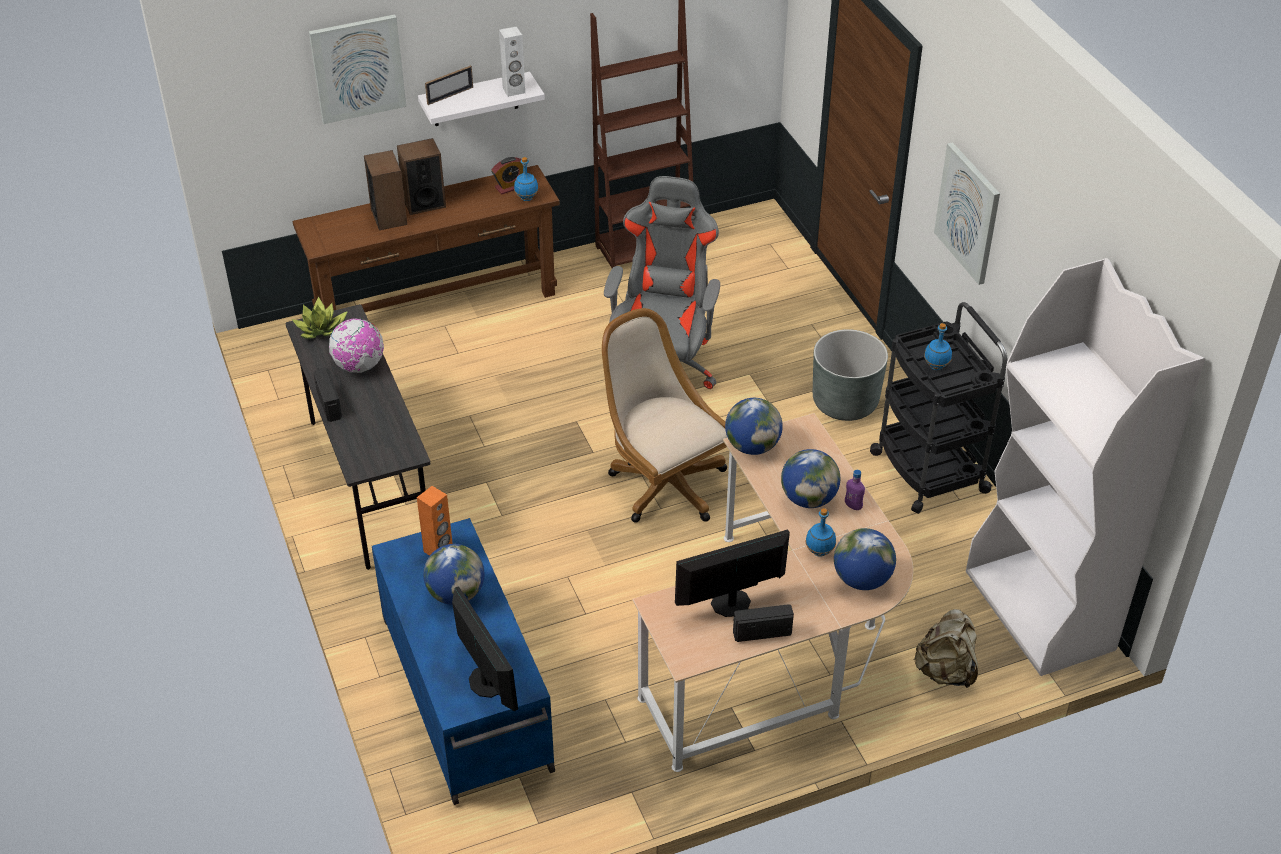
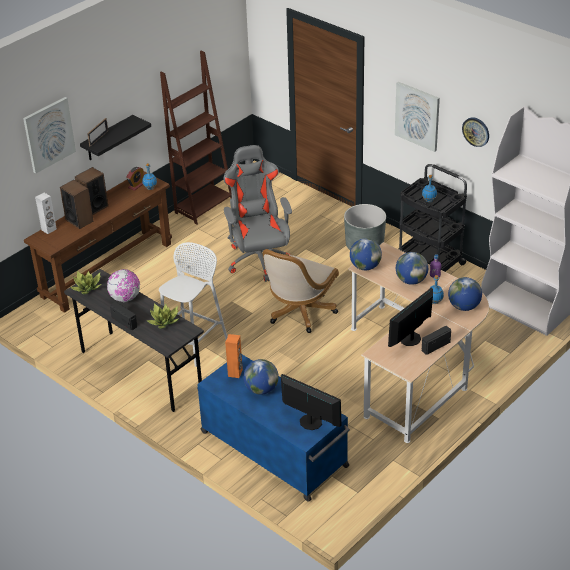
camera: 25 degrees left, 5 degrees down
(385, 424) = (164, 321): none -> potted plant
(472, 471) = (193, 344): none -> white stool
(475, 100) = (108, 138): white shelf -> black shelf
(514, 90) = (132, 126): white speaker -> white speaker (49, 229)
(663, 480) = (299, 314): office chair -> office chair turned 90 degrees counterclockwise
(945, 671) = (502, 350): beige backpack -> none
(1038, 274) = (476, 131): none -> wall clock

